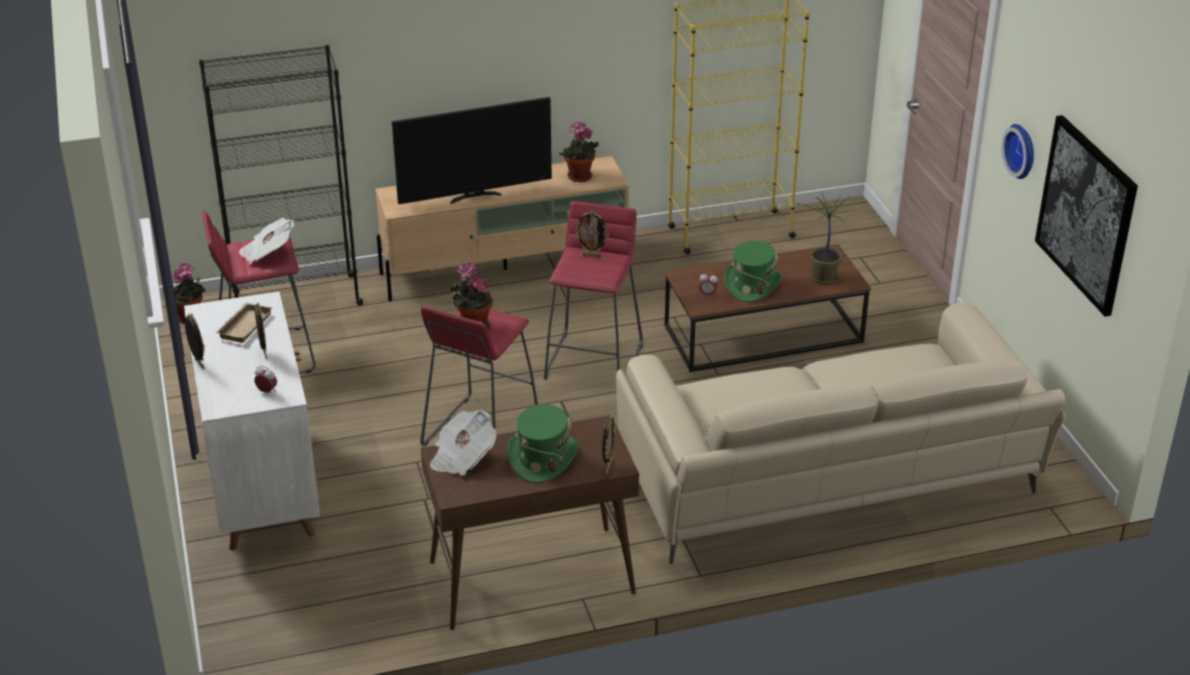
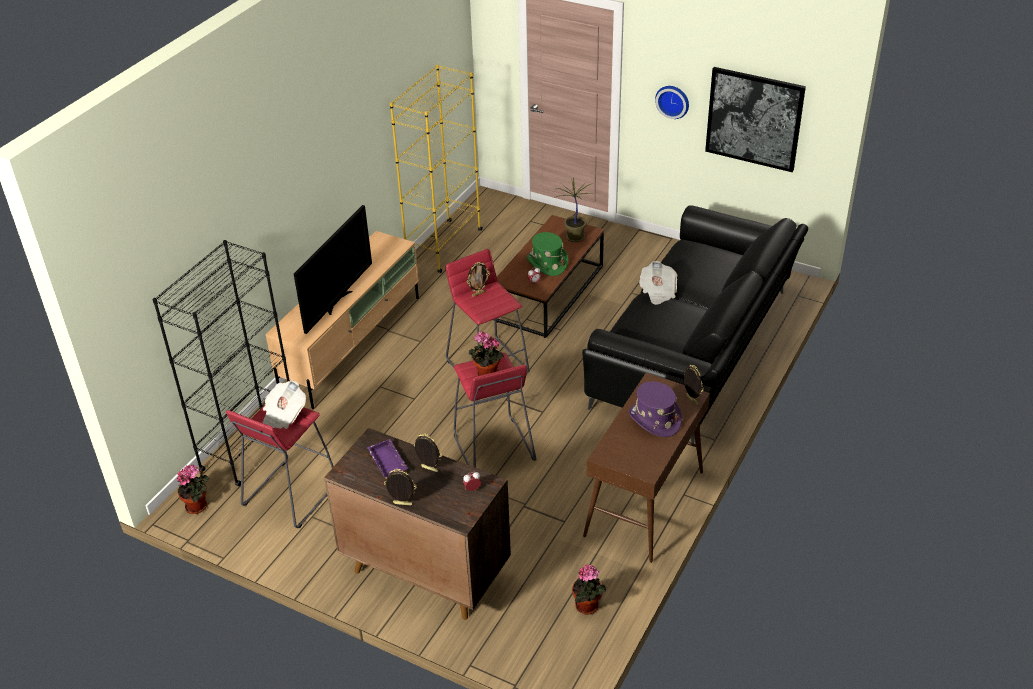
camera: 45 degrees left, 5 degrees up
(244, 326) = (386, 462): beige tray -> purple tray
(262, 489) = (424, 572): white cabinet -> brown cabinet
(462, 457) = (616, 449): newspaper -> newspaper (657, 292)
(542, 458) = (654, 419): green hat -> purple hat
(579, 178) = (380, 254): potted plant -> potted plant (588, 607)
(828, 482) = (695, 350): beige sofa -> black sofa

